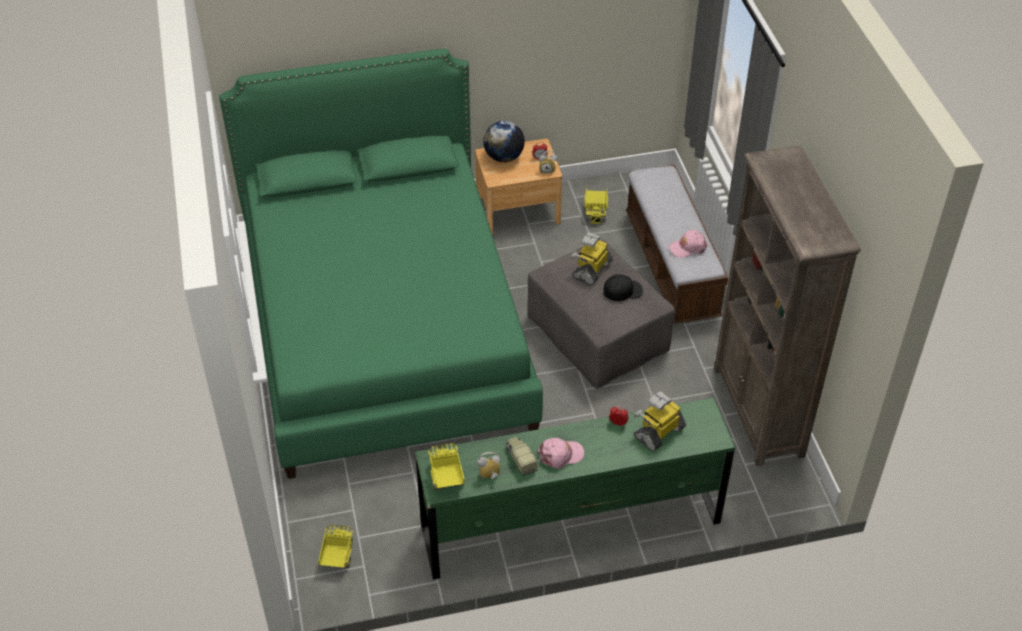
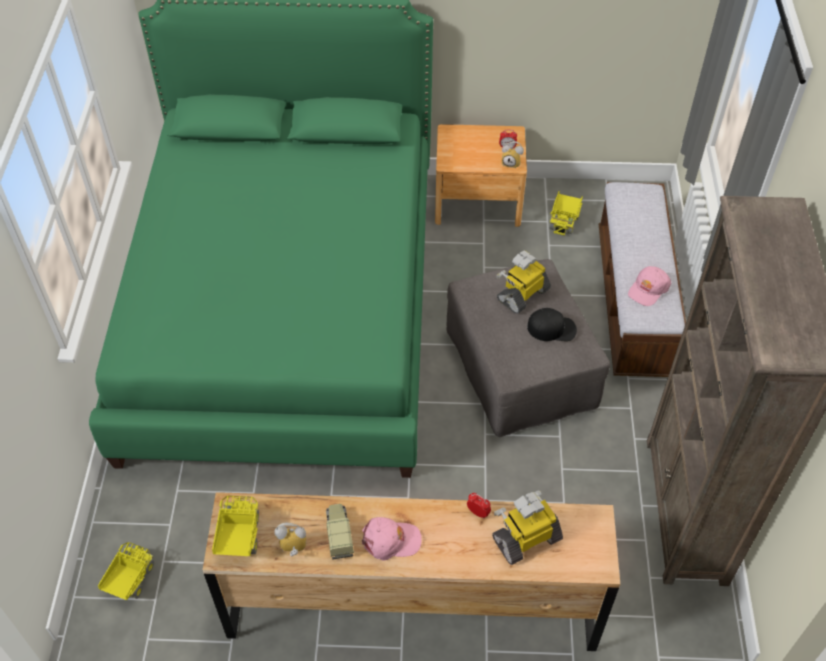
camera: 15 degrees right, 5 degrees up
(504, 157) = (467, 139): globe -> none
(570, 524) = (412, 606): green dresser -> brown dresser
(688, 247) = (648, 289): pink cap -> pink cap turned 45 degrees counterclockwise

